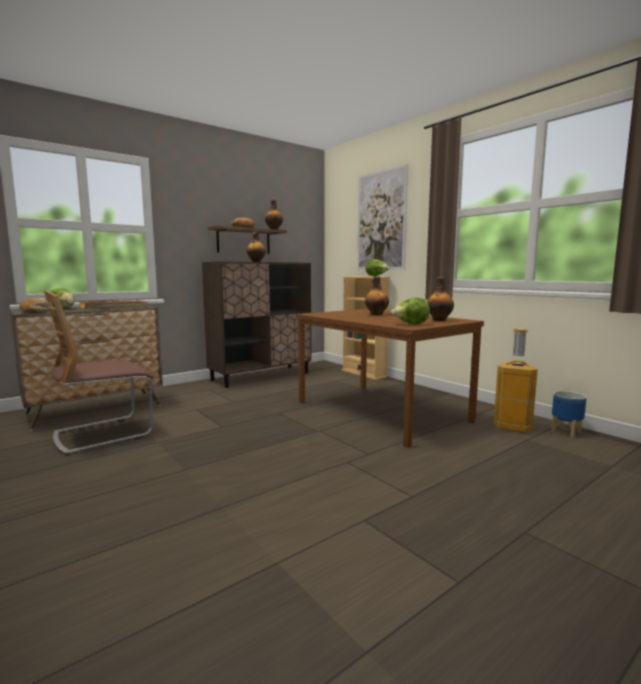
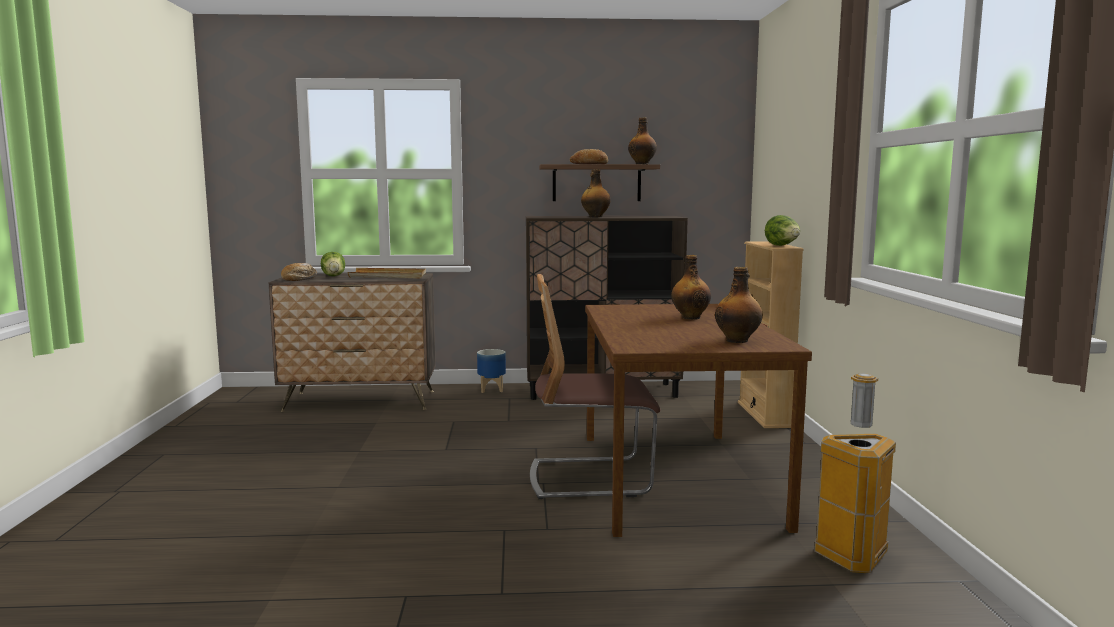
camera: 35 degrees right, 0 degrees up
(103, 434) = (329, 430): chair -> chair (590, 478)
(381, 221) = (802, 147): picture -> none
(410, 324) = (656, 343): lettuce -> none
(566, 432) = (945, 596): planter -> planter (491, 389)

